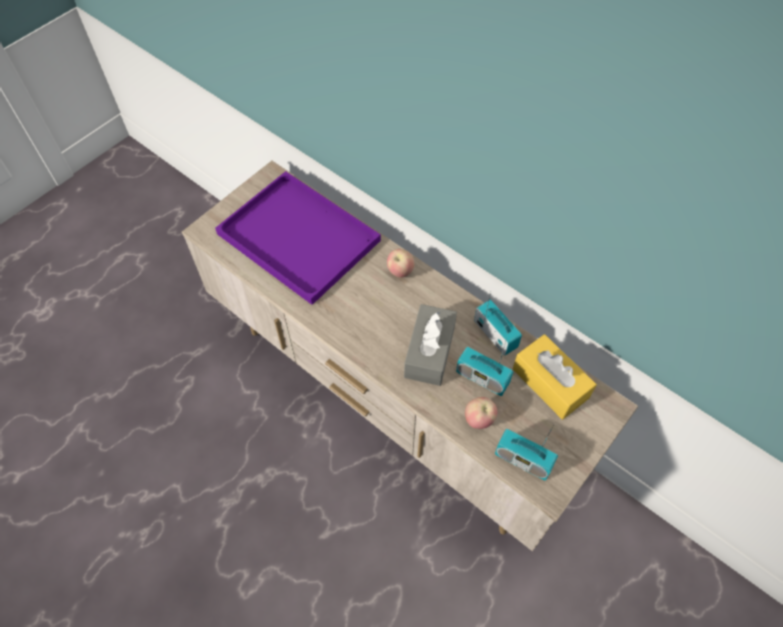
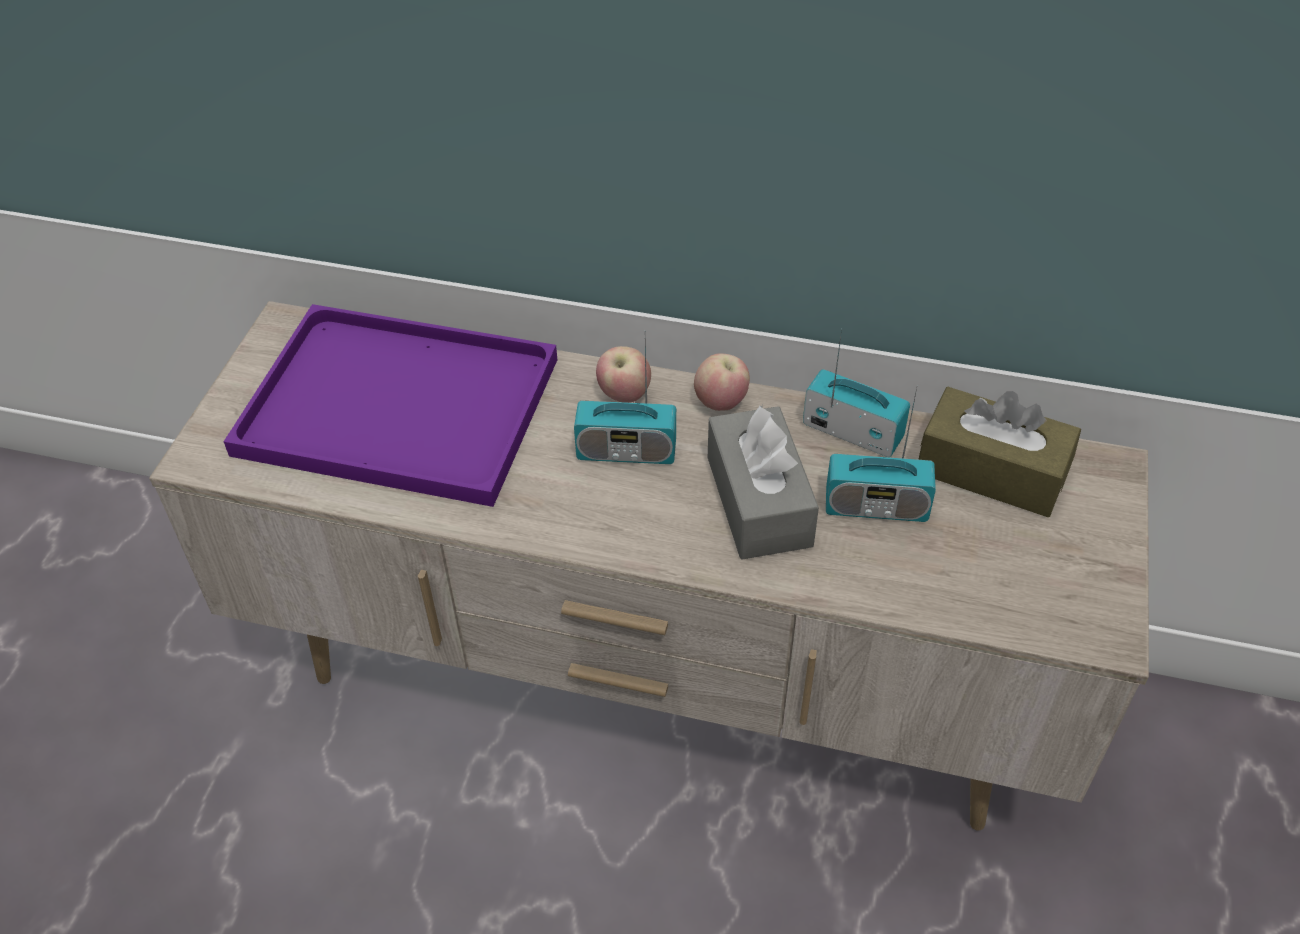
camera: 25 degrees left, 10 degrees down
(478, 419) = (914, 574): apple -> apple (721, 403)
(523, 460) = (1030, 607): radio -> radio (626, 451)
(550, 383) = (991, 471): yellow tissue box -> brown tissue box

